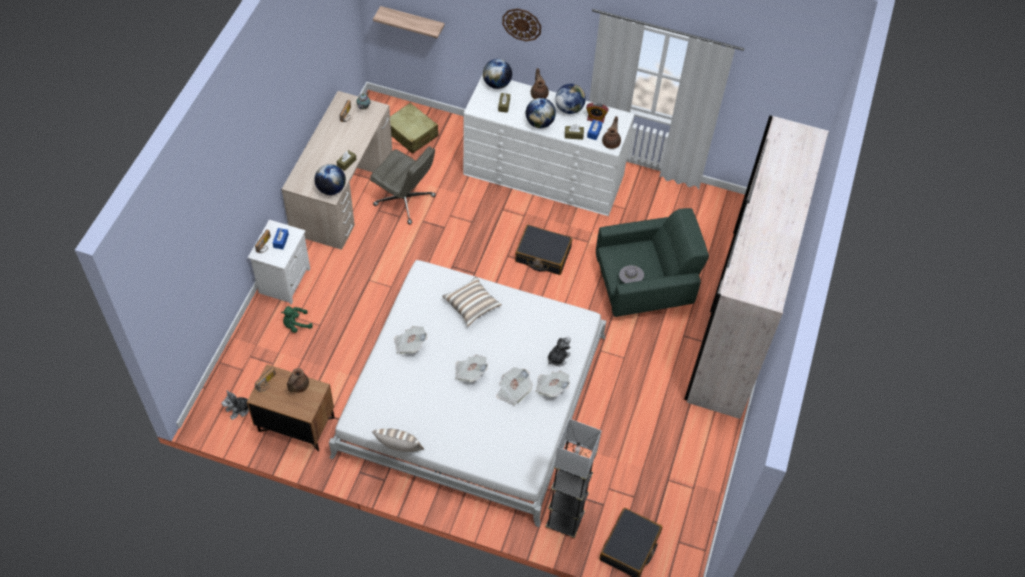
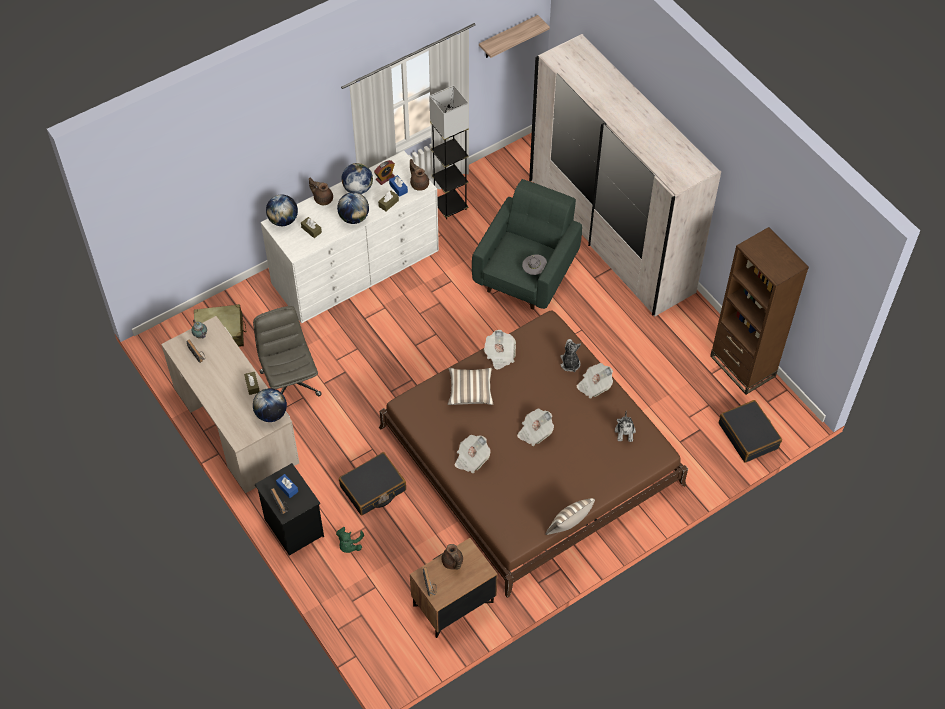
camera: 50 degrees left, 0 degrees up
(238, 409) = (401, 641): plush toy -> plush toy (625, 431)
(284, 280) = (292, 527): white nightstand -> black nightstand
(405, 201) = (290, 383): grey office chair -> grey office chair turned 90 degrees counterclockwise
(412, 23) = (168, 232): shelf -> shelf (508, 37)
(472, 395) = (530, 455): white bed -> brown bed
(513, 391) = (576, 413): newspaper -> newspaper (499, 355)
(522, 24) = (274, 151): wall clock -> none
(543, 255) = (436, 320): black suitcase -> black suitcase (373, 489)
(565, 520) = (694, 464): grey floor lamp -> grey floor lamp (450, 206)
(697, 500) = (742, 366): none -> brown bookcase

